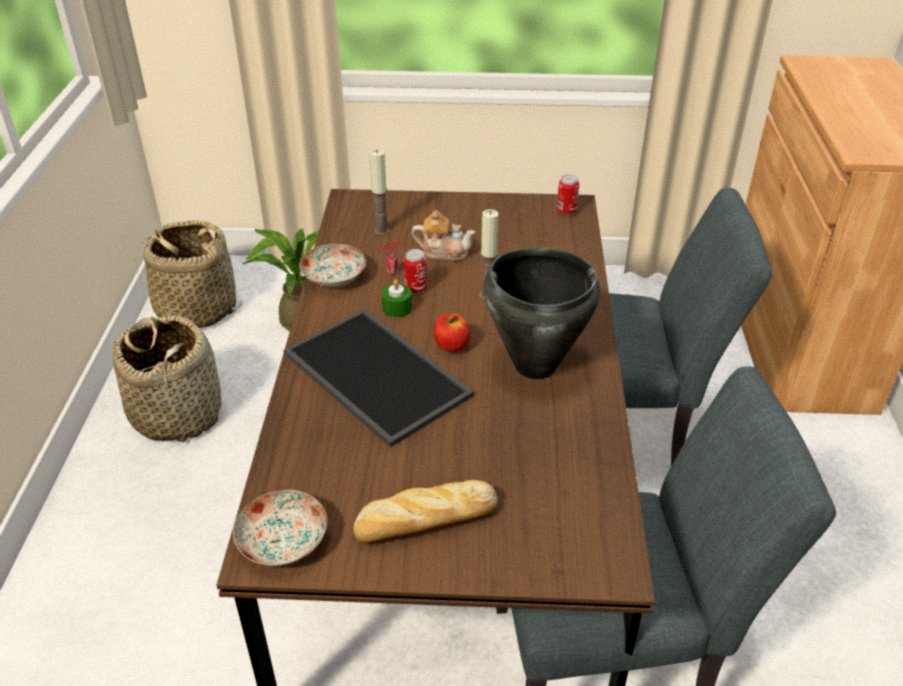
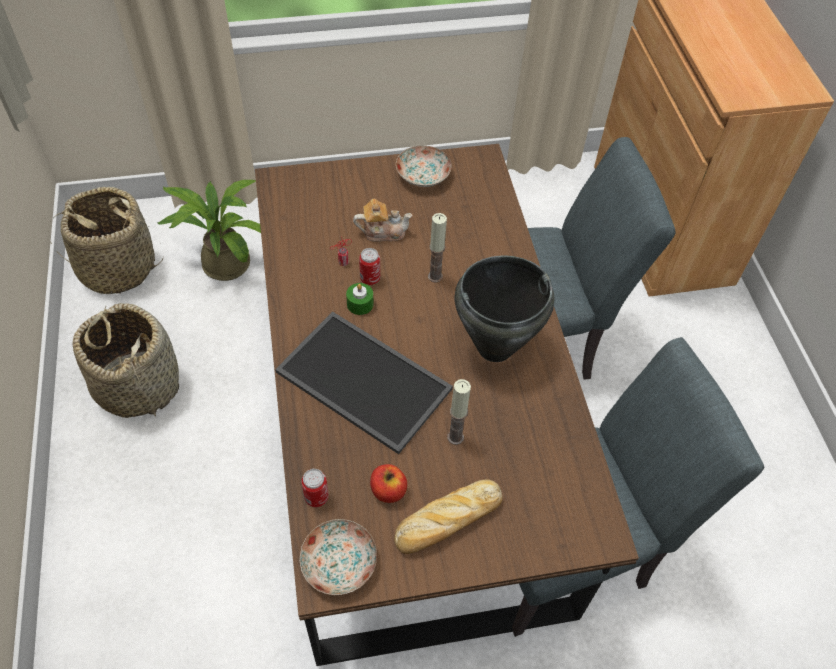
camera: 15 degrees left, 15 degrees up
(335, 276) = (293, 276): plate -> plate (424, 175)
(381, 230) = (318, 214): candle -> candle (455, 437)
(451, 345) = (419, 337): apple -> apple (388, 491)
(566, 211) = (479, 167): can -> can (316, 497)

